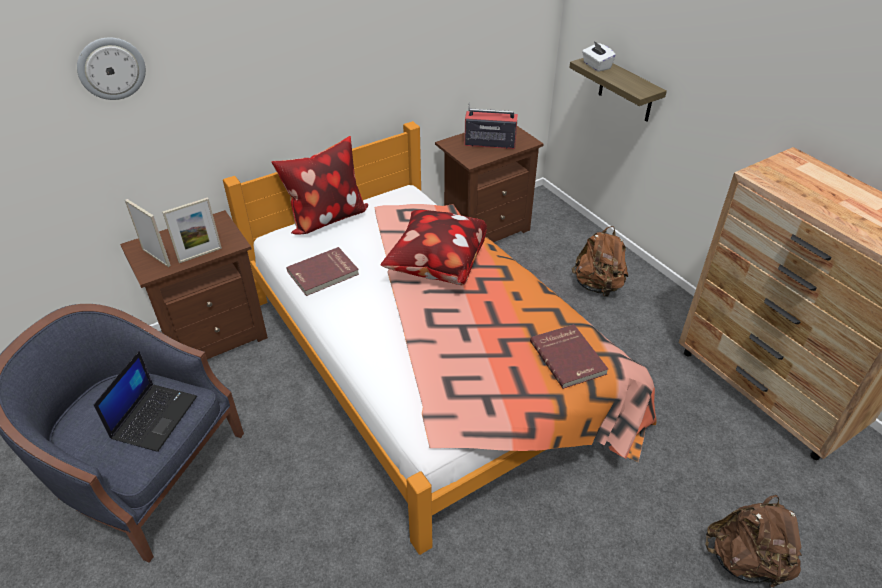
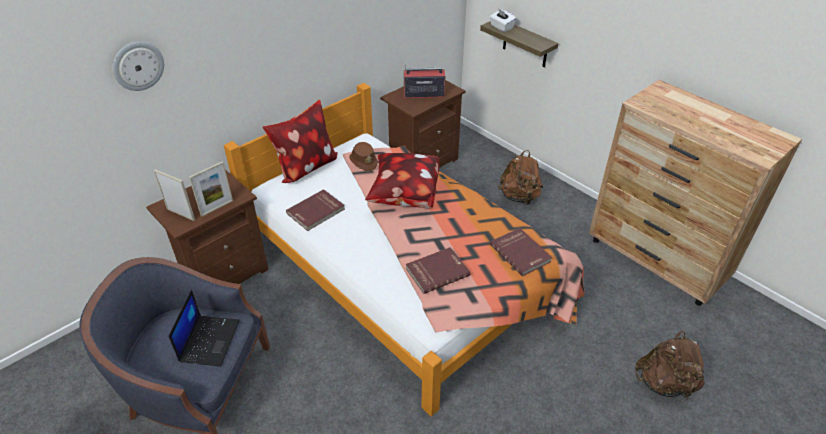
camera: 10 degrees left, 0 degrees up
(397, 218) = (363, 161): none -> brown hat
(452, 367) = (437, 271): none -> red book

